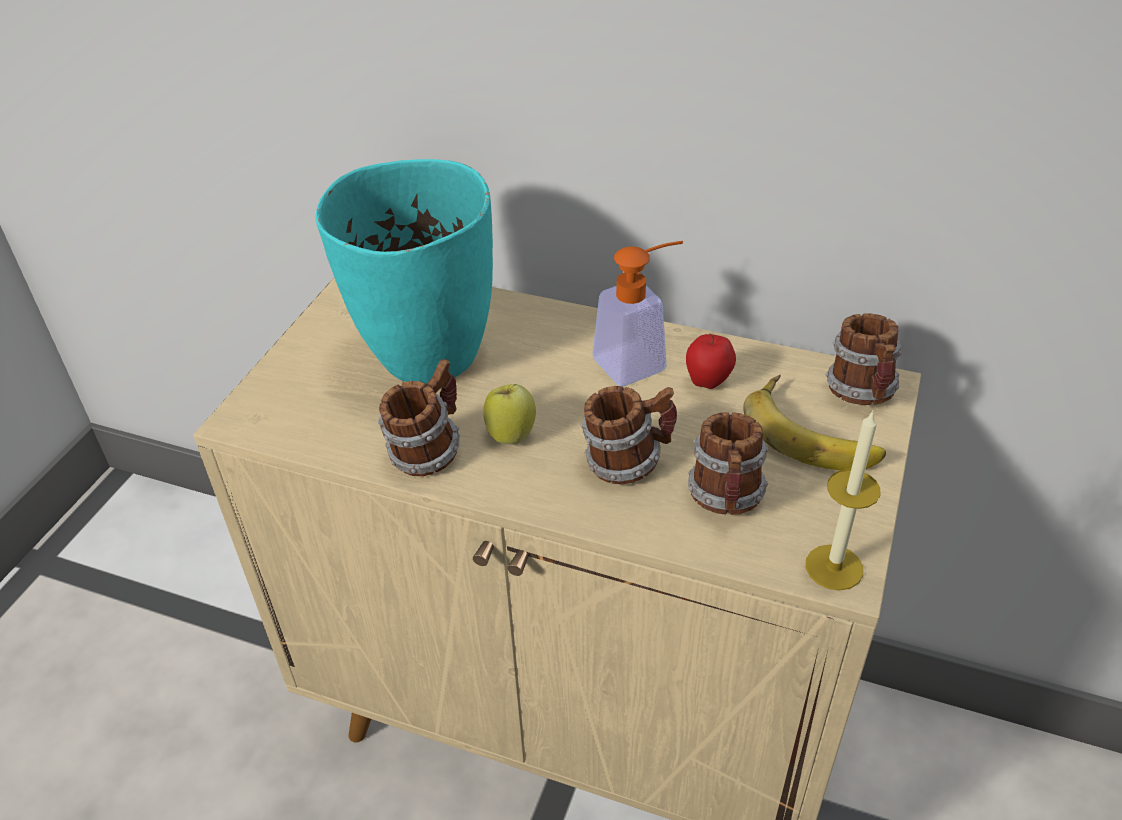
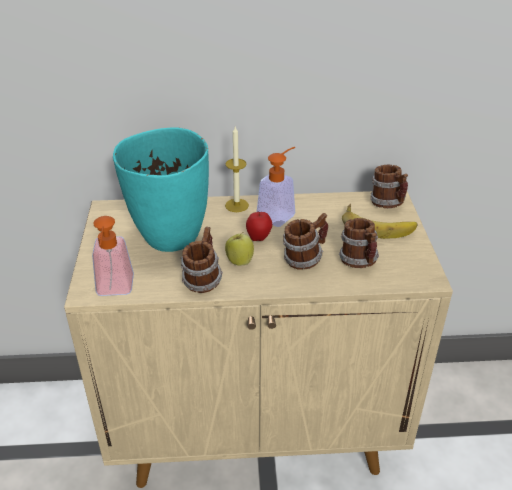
camera: 25 degrees left, 5 degrees down
(281, 429) = (114, 290): none -> soap dispenser
(708, 383) = (318, 216): apple -> apple (259, 238)
(834, 567) = (422, 276): candle -> candle (236, 205)

